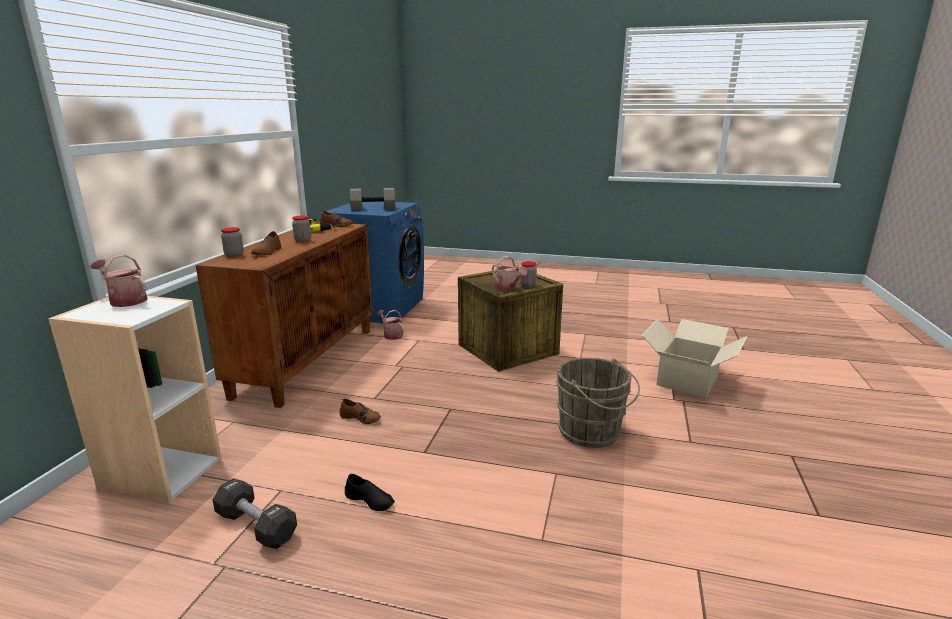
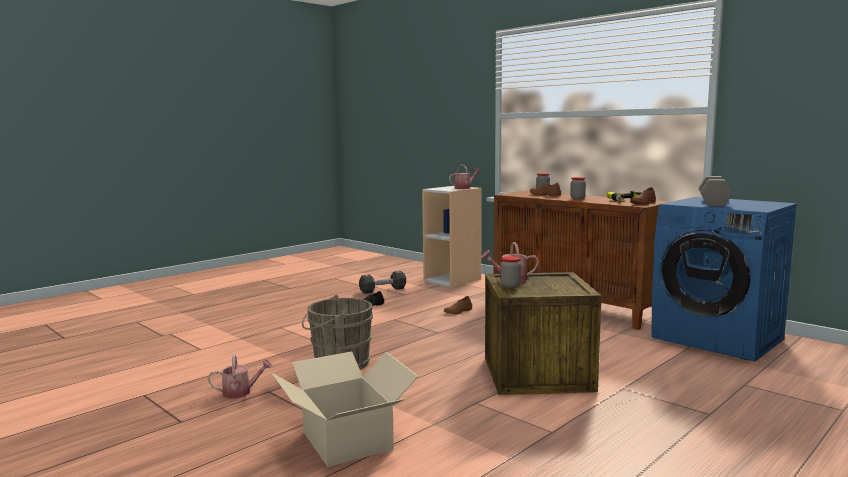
camera: 120 degrees right, 10 degrees down
(391, 335) = (621, 336): watering can -> watering can (241, 392)

